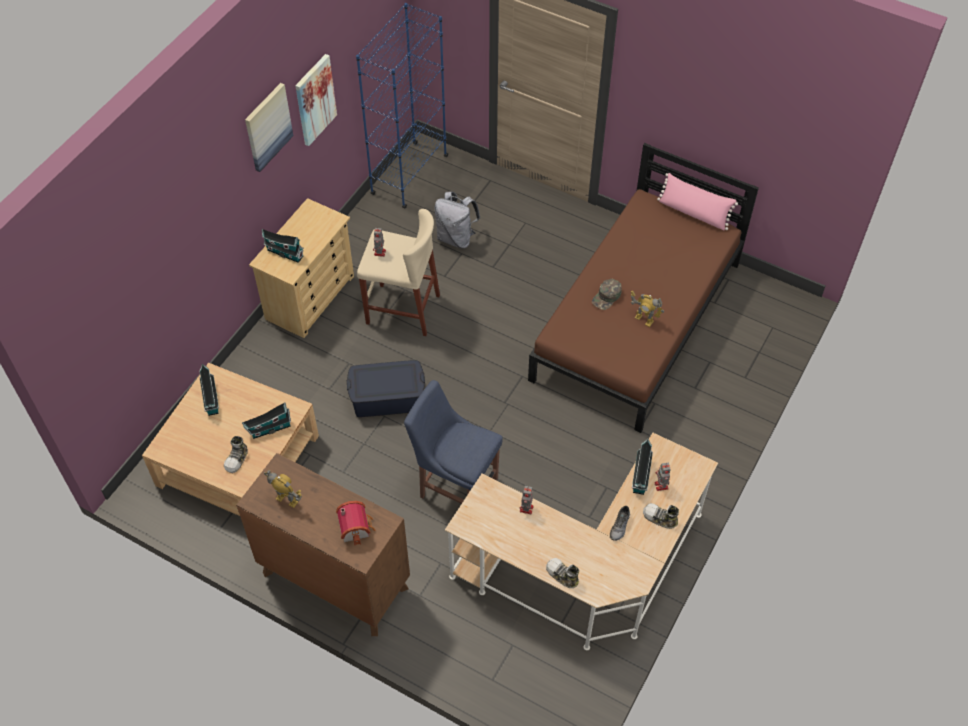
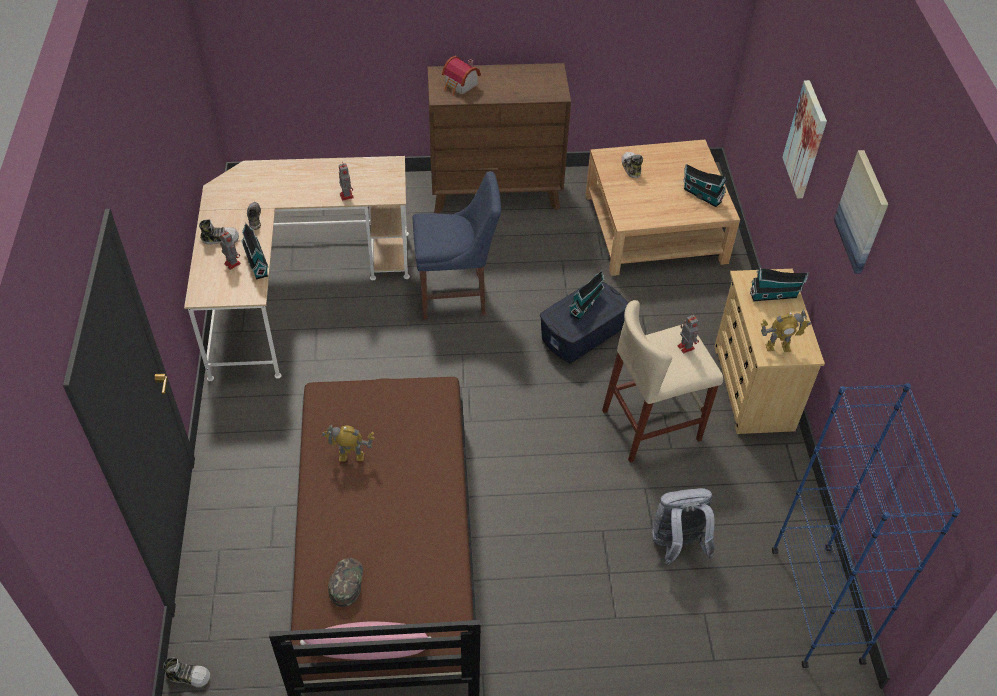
camera: 145 degrees right, 5 degrees down
(269, 429) = (630, 197): toy house -> toy house (586, 304)
(287, 500) = (530, 79): toy robot -> toy robot (778, 347)
(315, 99) = (883, 314): picture -> picture (806, 140)
(562, 575) = (284, 167): shoe -> shoe (188, 676)
(607, 297) = (411, 461): green cap -> green cap (345, 583)

